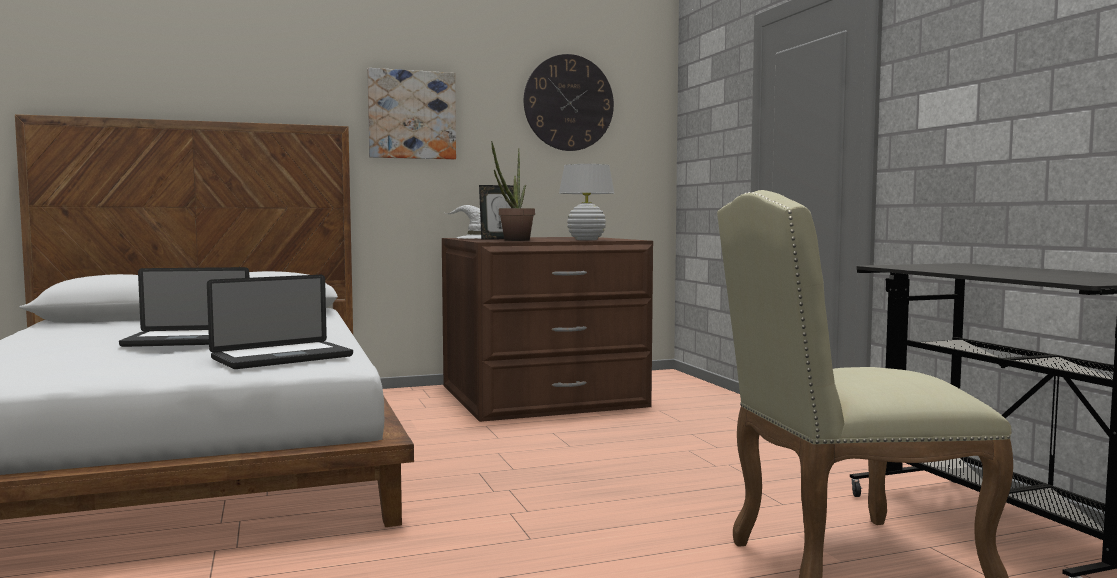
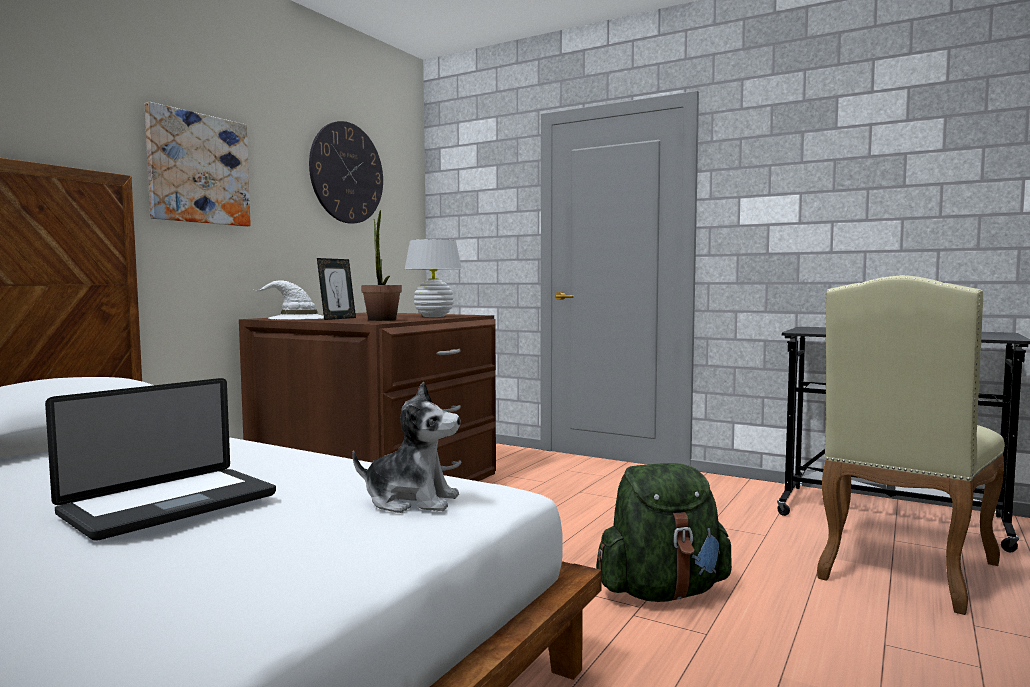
camera: 40 degrees left, 0 degrees up
(282, 358) = (411, 501): laptop -> plush toy
(568, 509) = (662, 592): none -> green backpack

